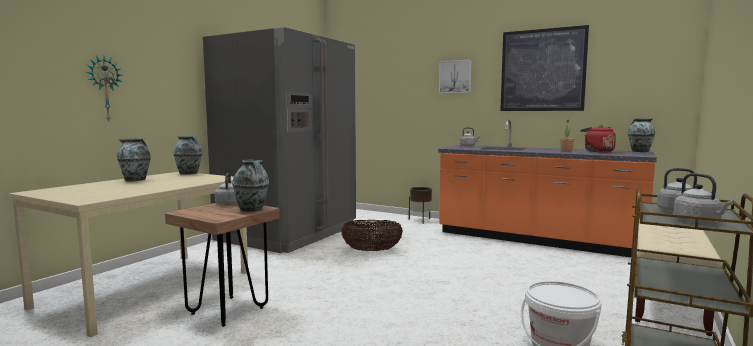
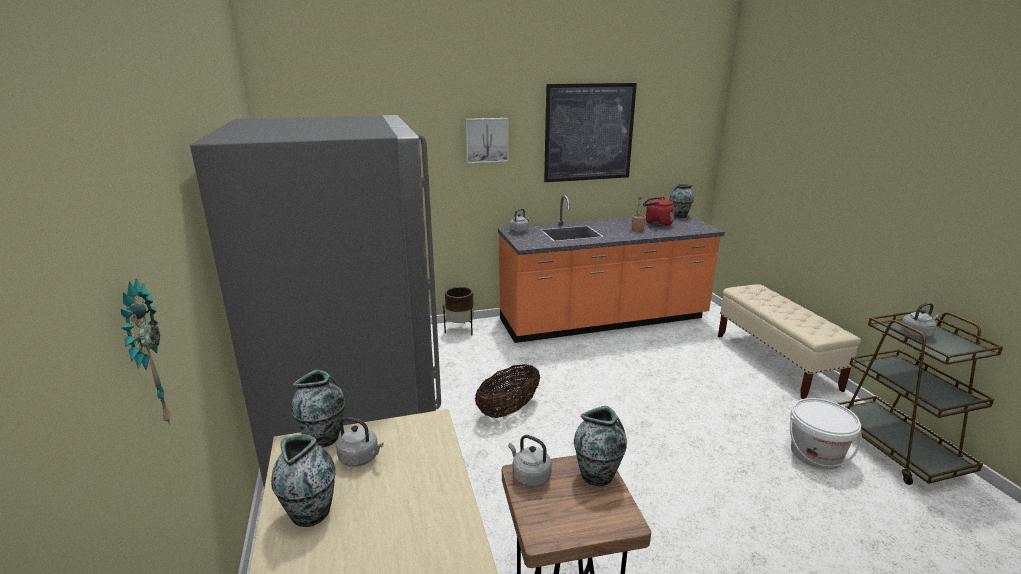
camera: 45 degrees left, 15 degrees up
(698, 222) = (956, 348): grey kettle -> grey kettle (361, 458)

